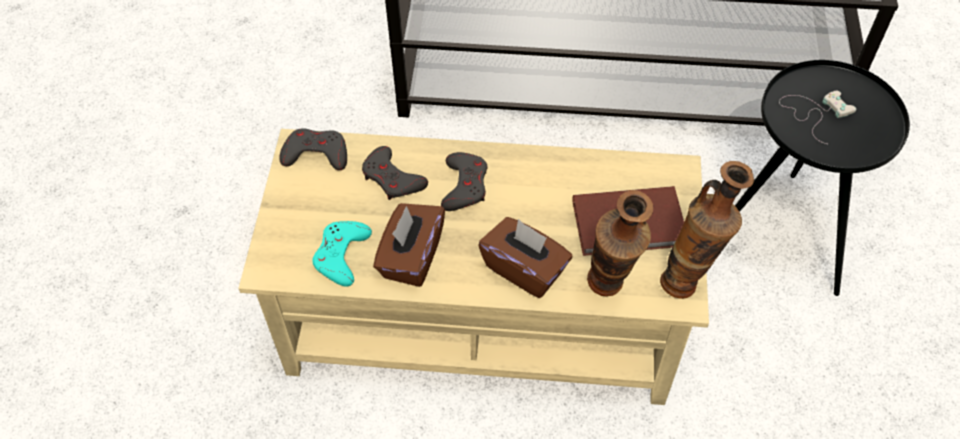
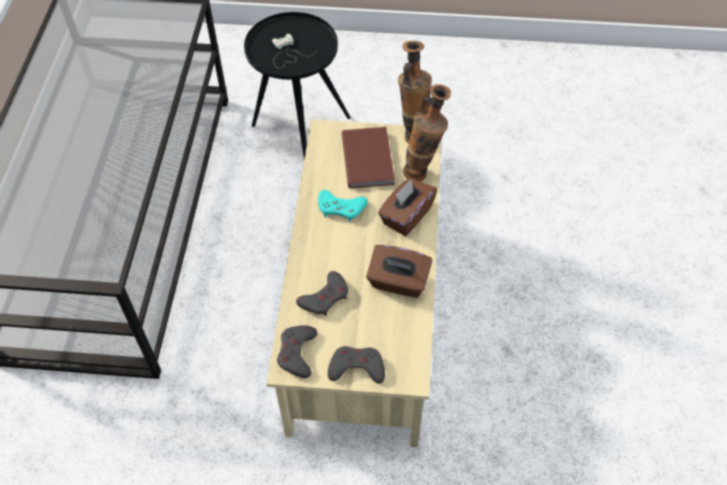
camera: 90 degrees left, 0 degrees up
(341, 255) = (397, 327): turquoise game controller -> turquoise game controller (341, 208)
(464, 185) = (333, 251): grey game controller -> grey game controller (356, 367)

